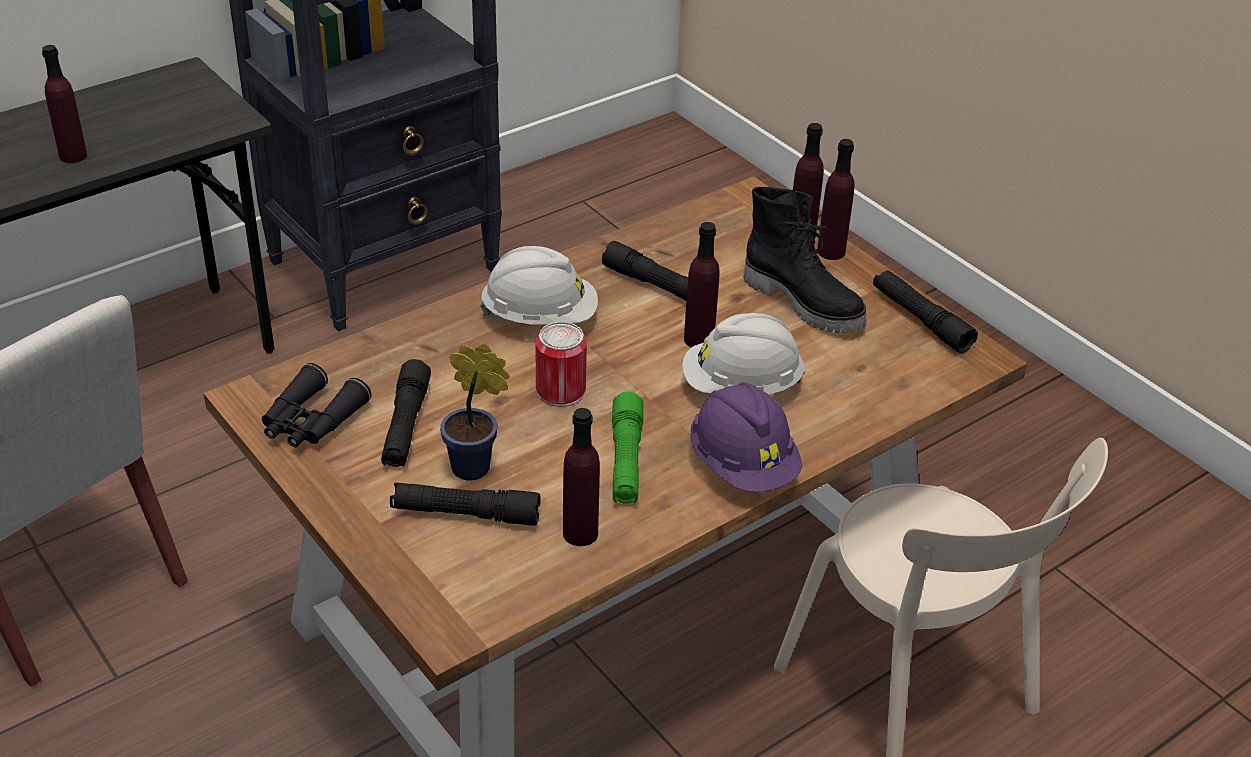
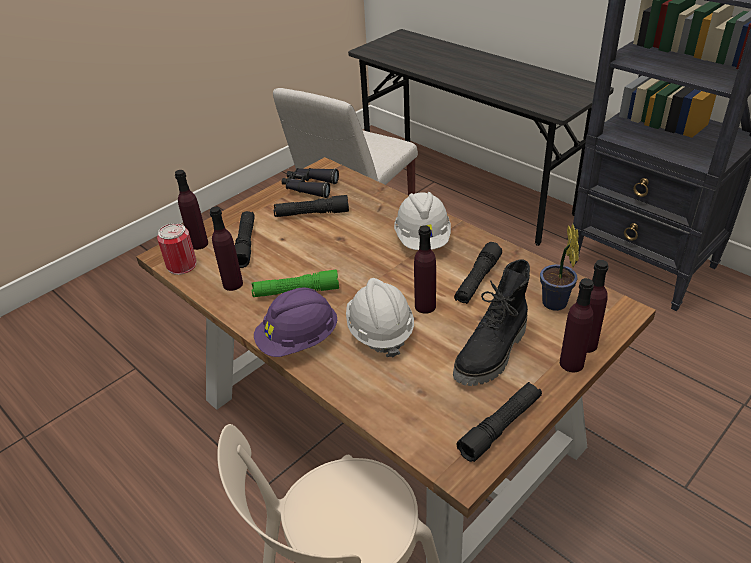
camera: 85 degrees right, 0 degrees up
(73, 155) = (494, 84): purple bottle -> purple bottle (199, 244)
(476, 469) = (281, 241): potted plant -> potted plant (555, 305)
(560, 391) = (354, 258): can -> can (182, 265)

